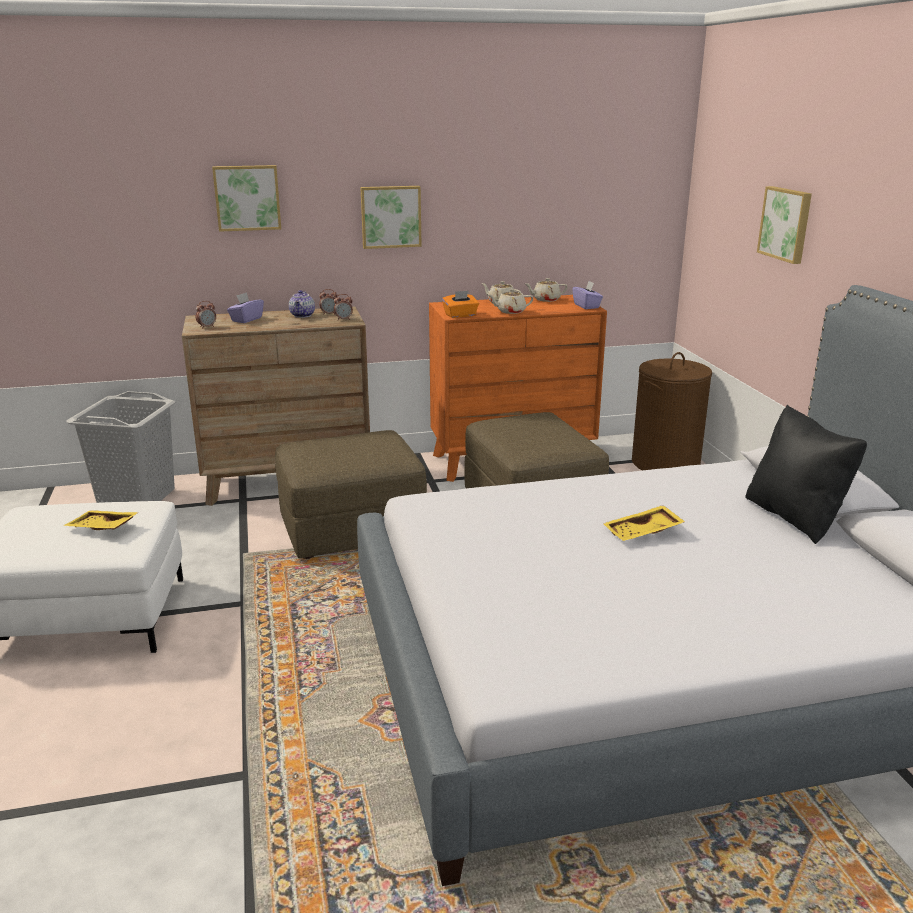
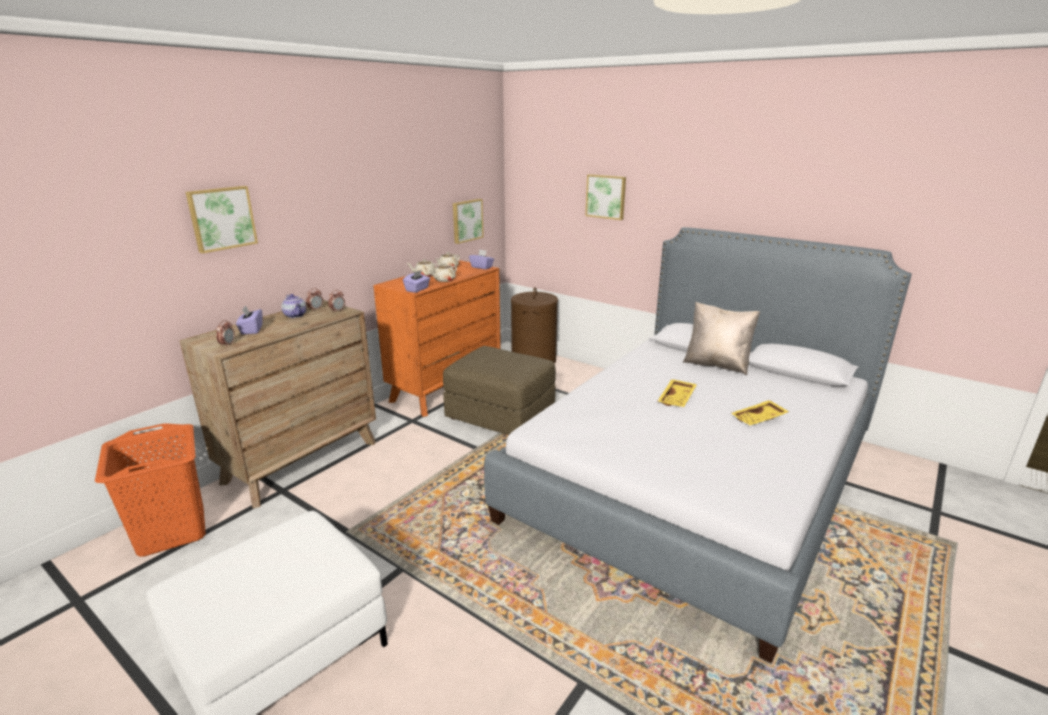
camera: 40 degrees left, 0 degrees up
(101, 528) = (293, 560): yellow tray -> yellow tray (759, 419)
(137, 498) = (173, 531): grey laundry basket -> orange laundry basket
(352, 528) = (404, 475): brown ottoman -> none
(390, 216) = (338, 220): picture -> picture (466, 220)
(460, 315) = (417, 289): orange tissue box -> purple tissue box
(795, 517) = (716, 364): black pillow -> beige pillow

